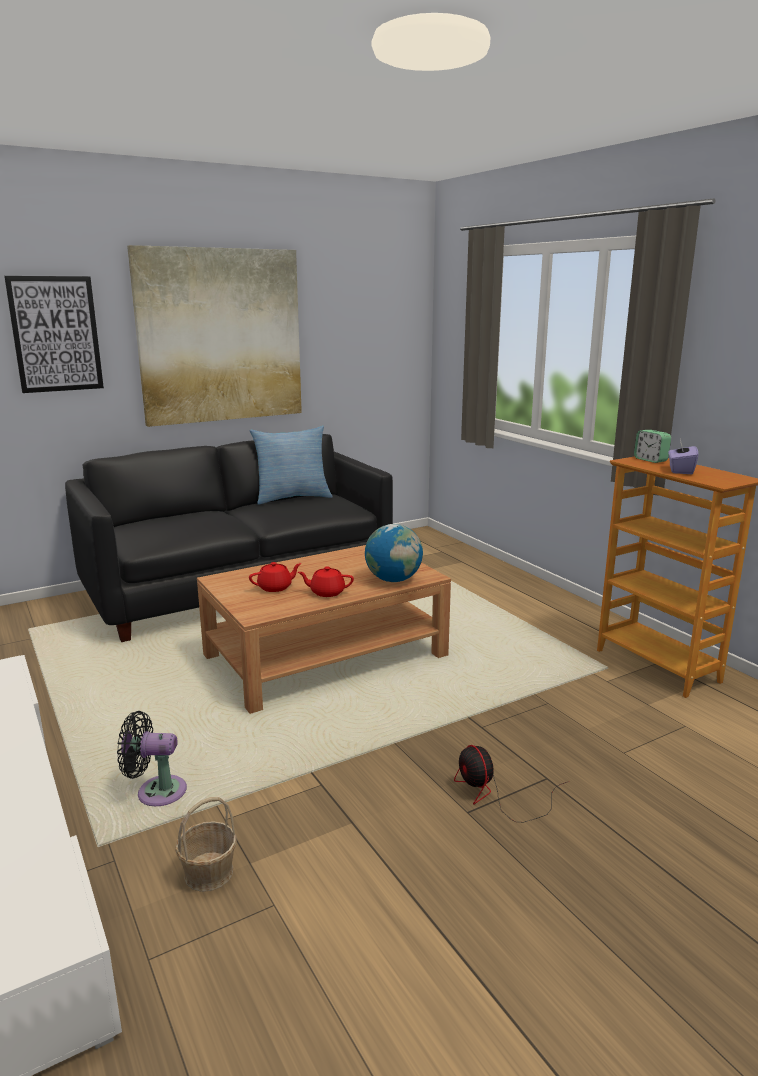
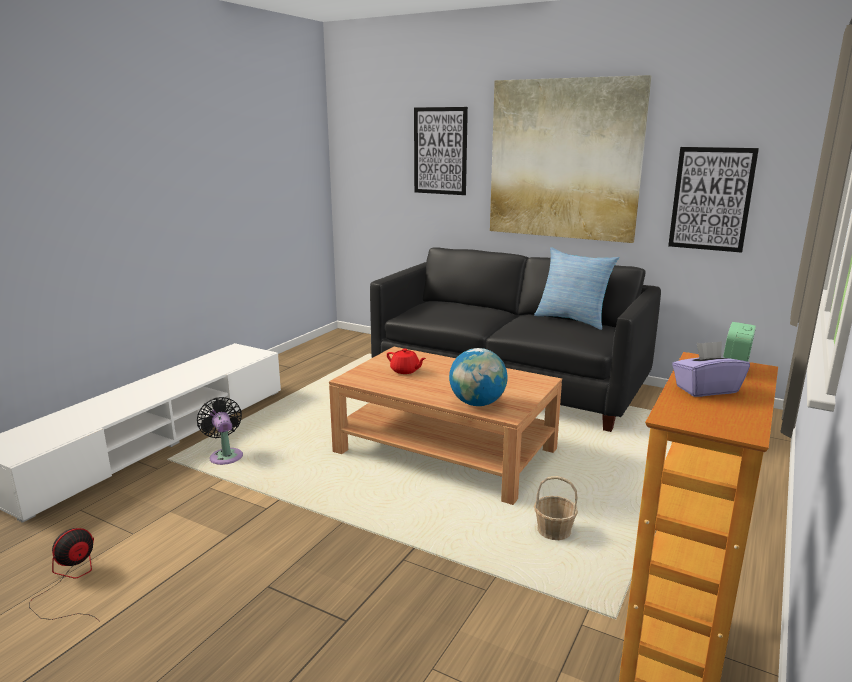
camera: 60 degrees right, 0 degrees up
(208, 873) = (155, 501): basket -> basket (553, 531)
(326, 592) = (418, 388): red teapot -> none
(354, 363) = (711, 199): none -> picture
(496, 795) = (299, 596): fan -> fan (70, 583)

